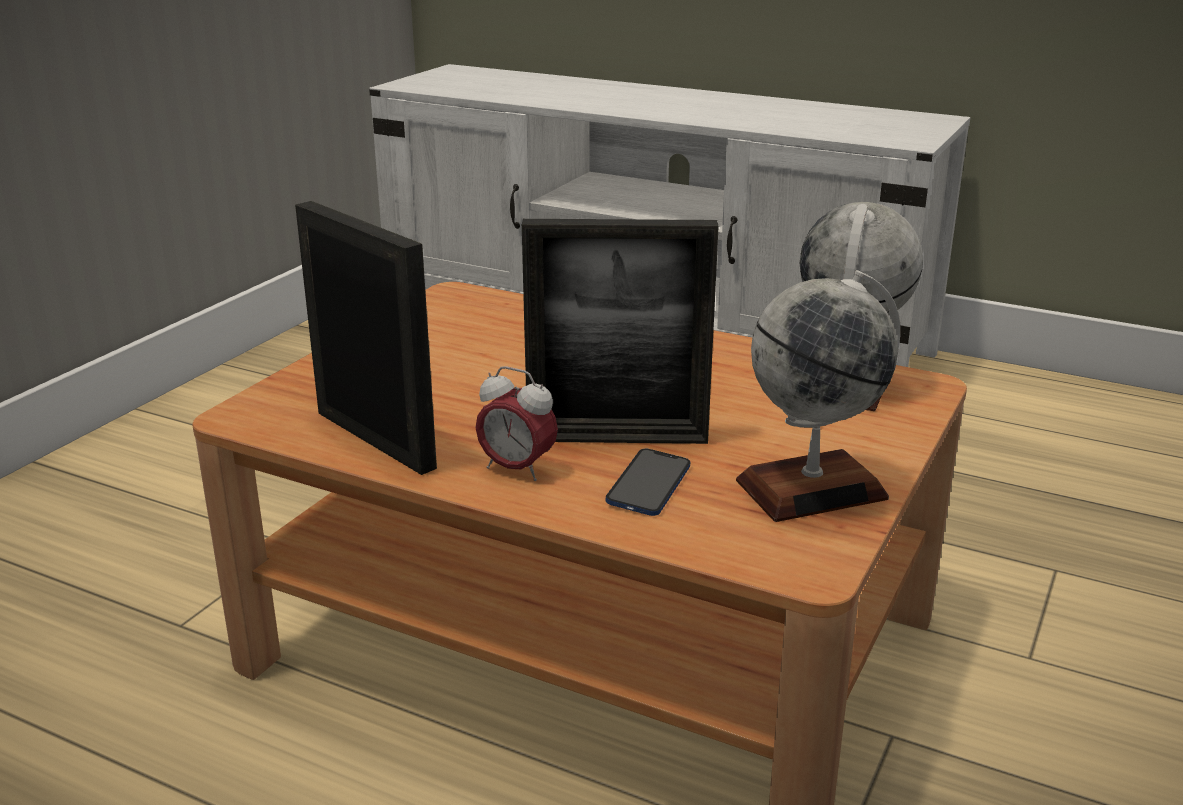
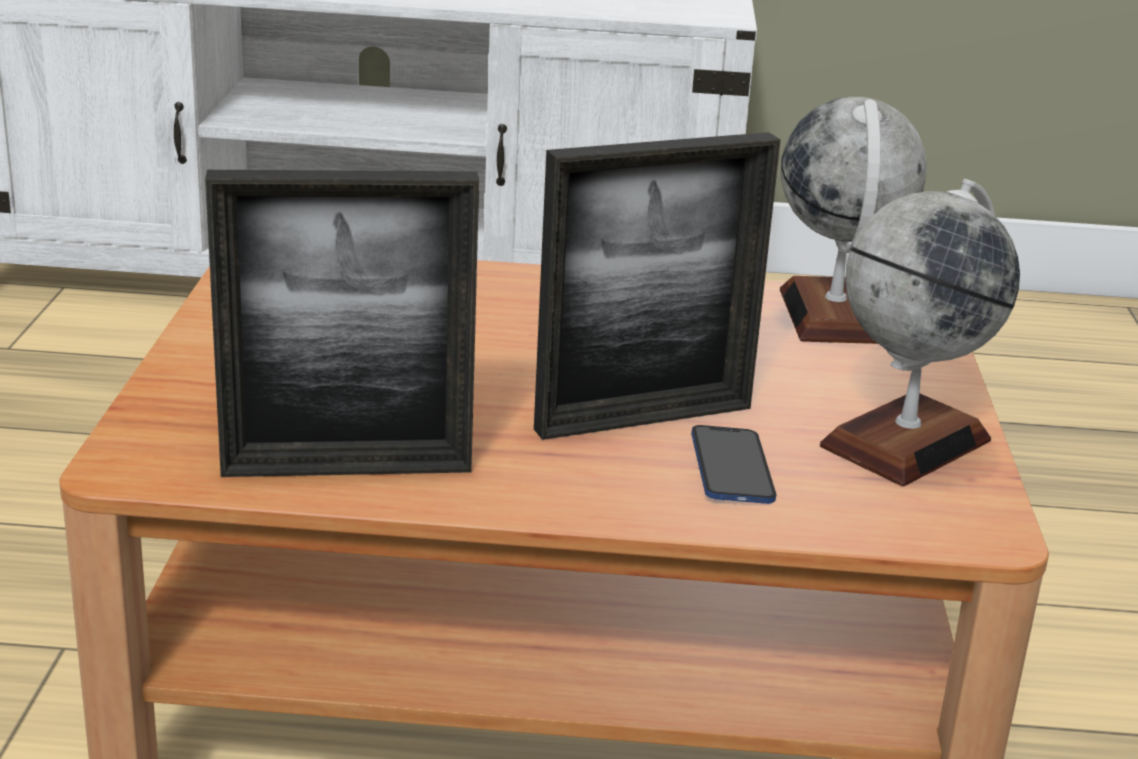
camera: 25 degrees left, 0 degrees up
(375, 439) = (347, 468): picture frame -> picture frame turned 150 degrees clockwise
(517, 469) = (563, 476): alarm clock -> none

